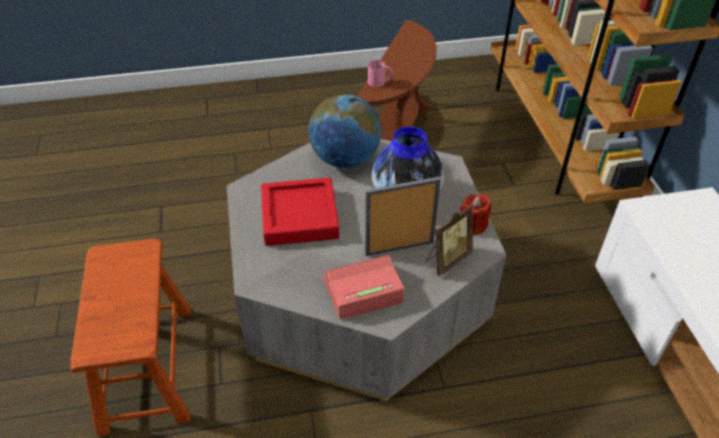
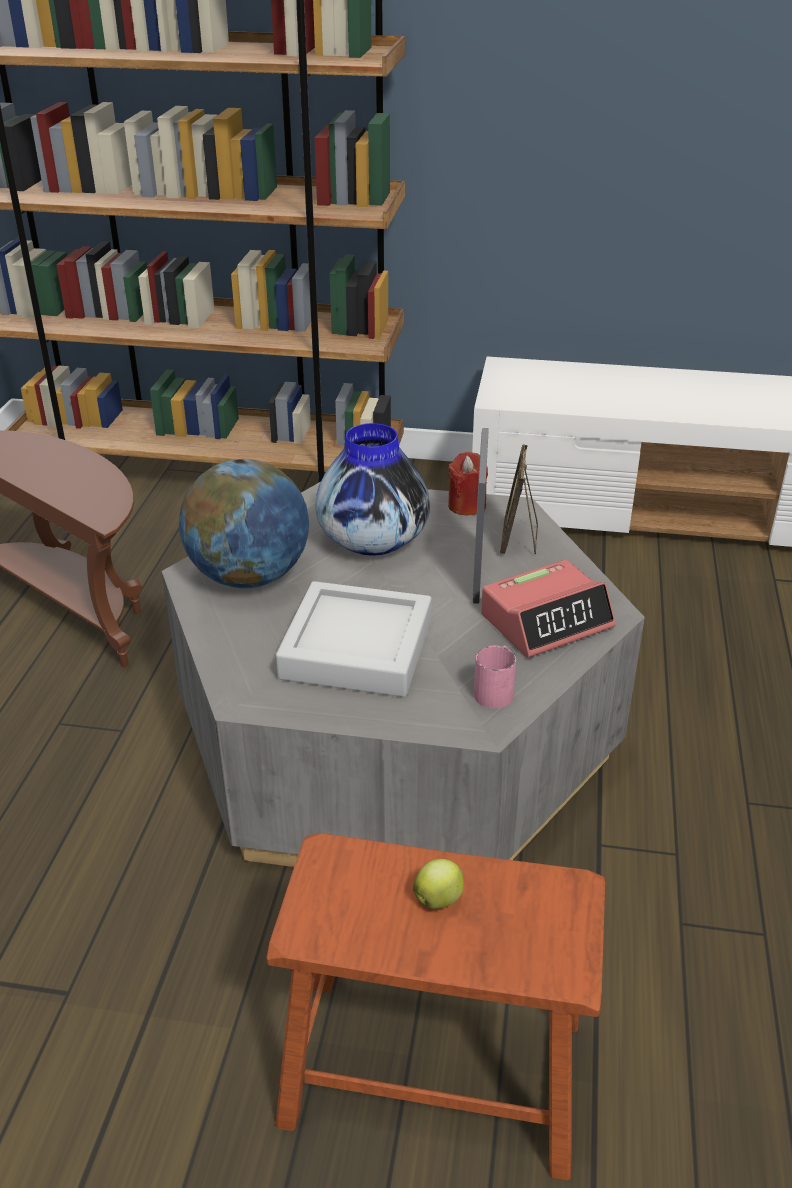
camera: 70 degrees left, 10 degrees down
(126, 294) = (439, 899): none -> apple
(299, 217) = (357, 649): red tray -> grey tray
(362, 291) = (547, 621): alarm clock -> alarm clock turned 120 degrees counterclockwise
(380, 82) = (83, 502): pink mug -> pink mug (496, 690)
(447, 259) = (519, 540): picture frame -> picture frame turned 150 degrees counterclockwise

